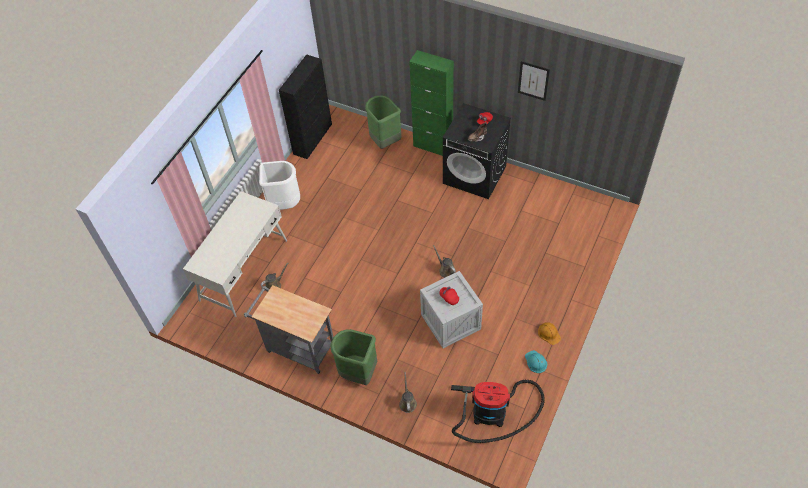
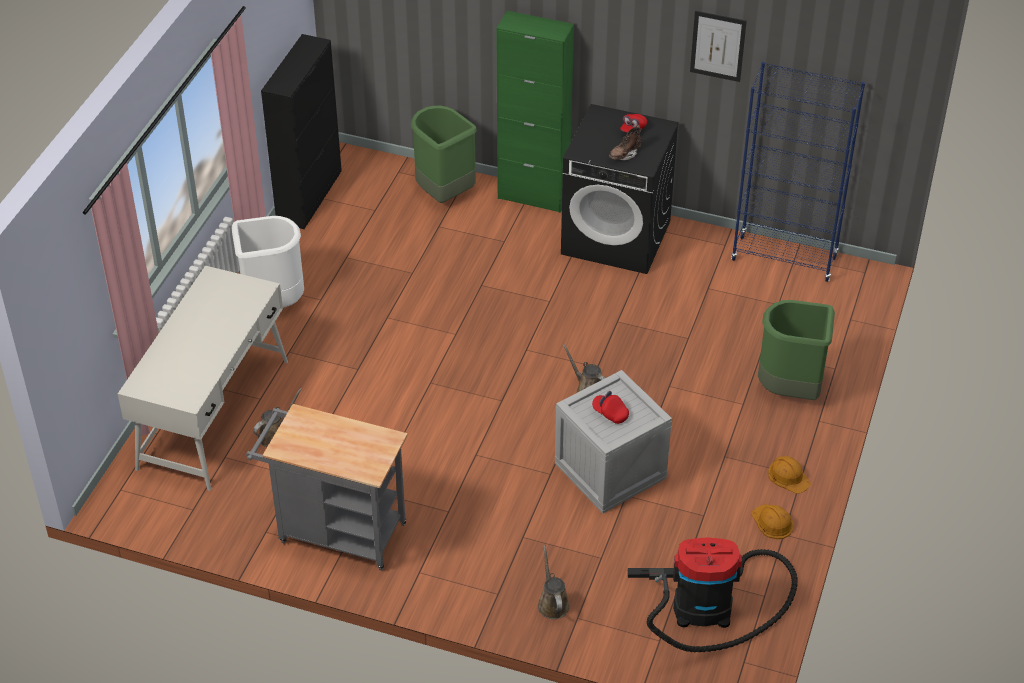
camera: 10 degrees left, 10 degrees down
(358, 373) = (454, 563): green trash can -> green trash can (790, 390)
(536, 362) = (772, 522): turquoise hard hat -> orange hard hat
(566, 194) = (784, 259): none -> blue bookcase

